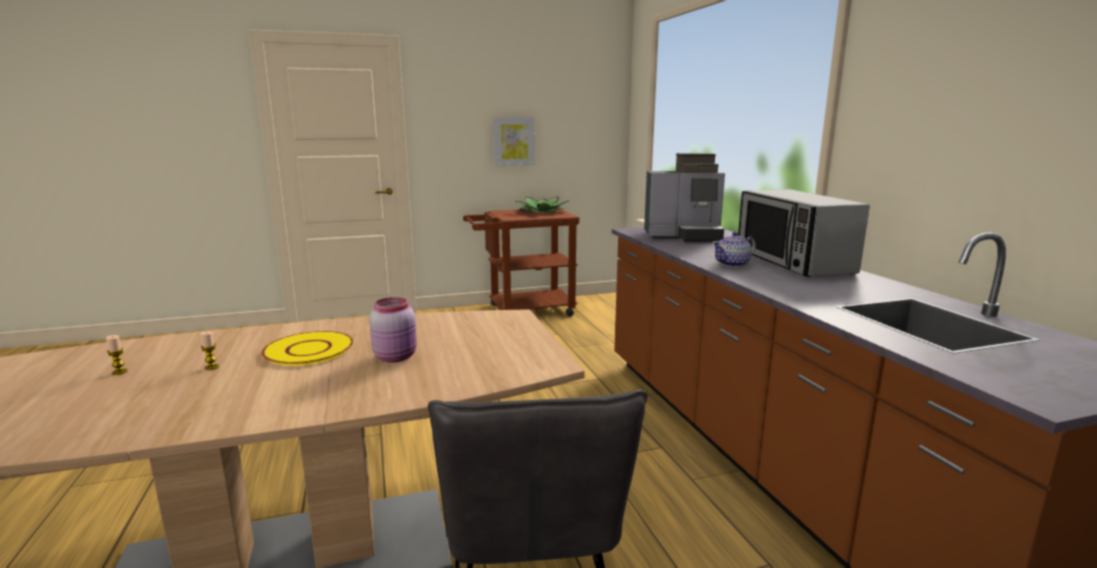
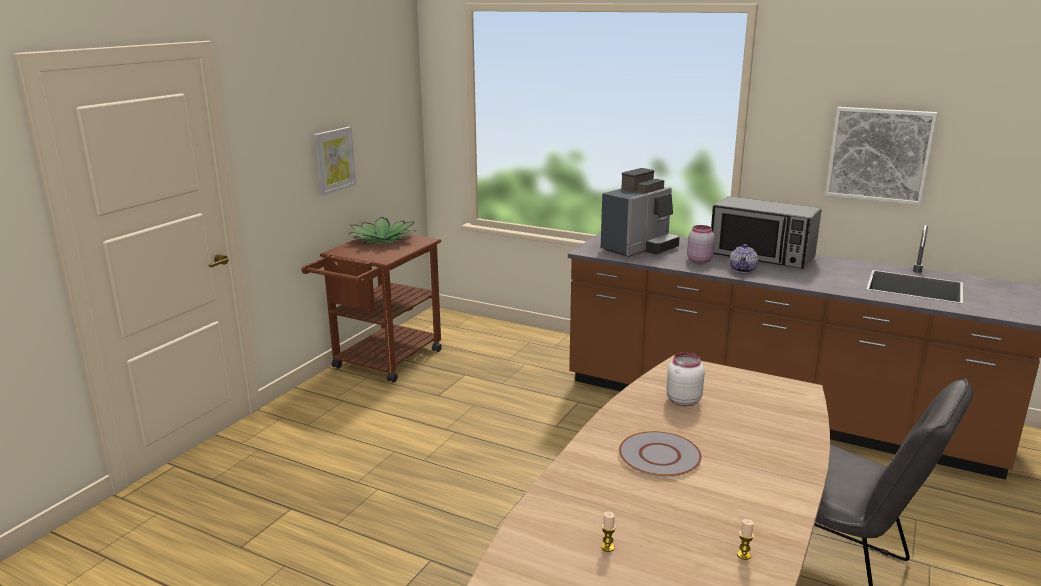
camera: 45 degrees left, 5 degrees up
(212, 367) = (651, 503): candle -> candle (744, 555)
(309, 350) = (659, 455): yellow plate -> grey plate
(396, 357) = (722, 429): pink jar -> pink jar (699, 260)
(435, 332) = (682, 400): none -> white jar
(985, 133) = (879, 155): none -> picture

